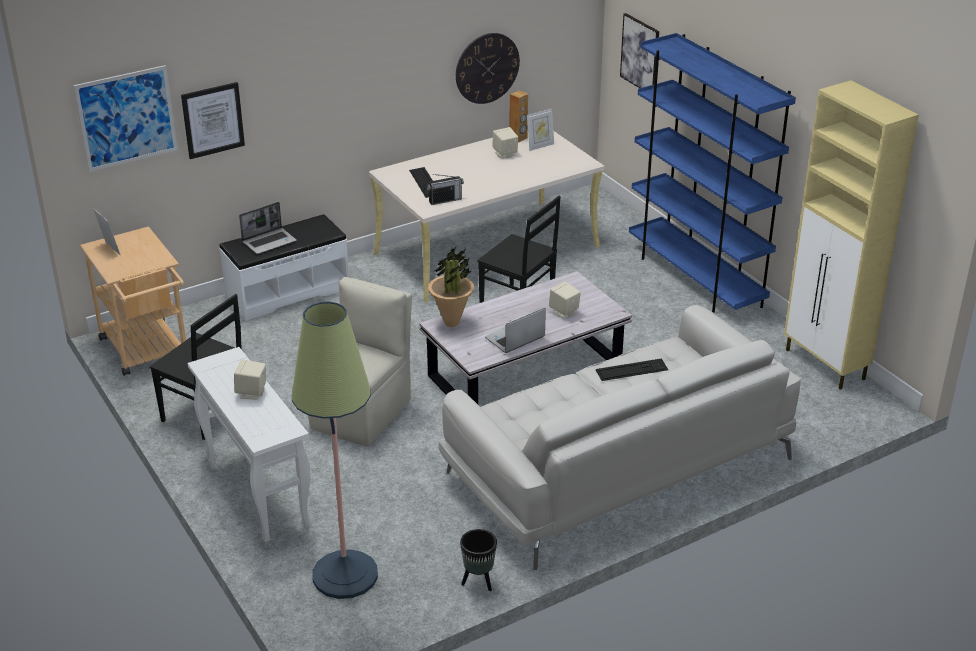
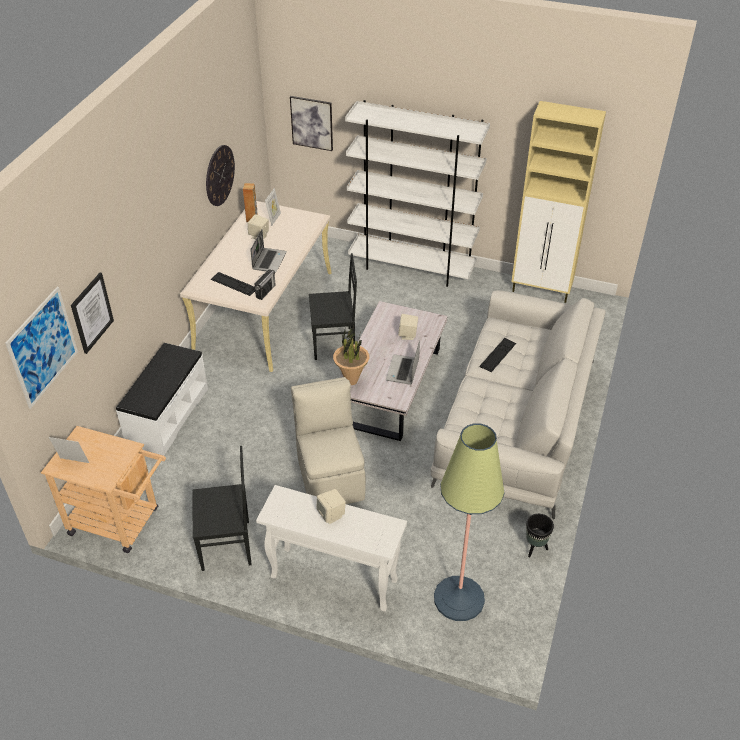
camera: 40 degrees left, 10 degrees up
(269, 242) = (153, 386): laptop -> laptop (269, 260)
(695, 278) = (412, 267): blue bookcase -> white bookcase

